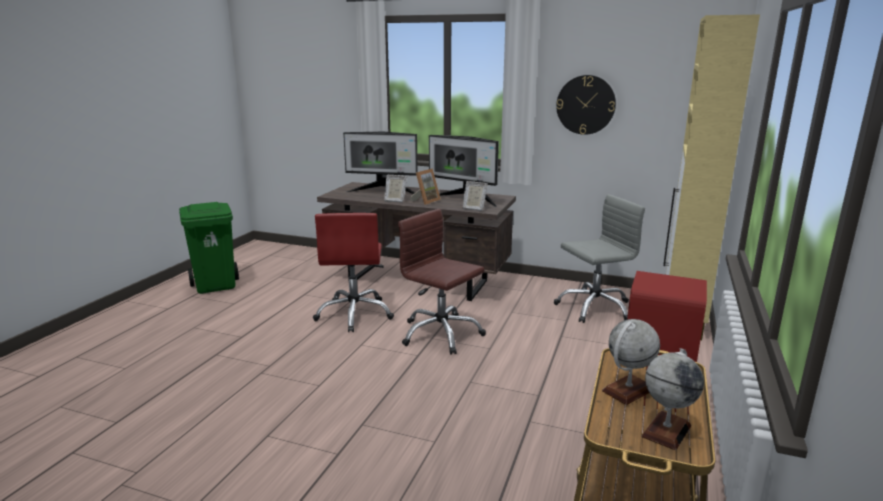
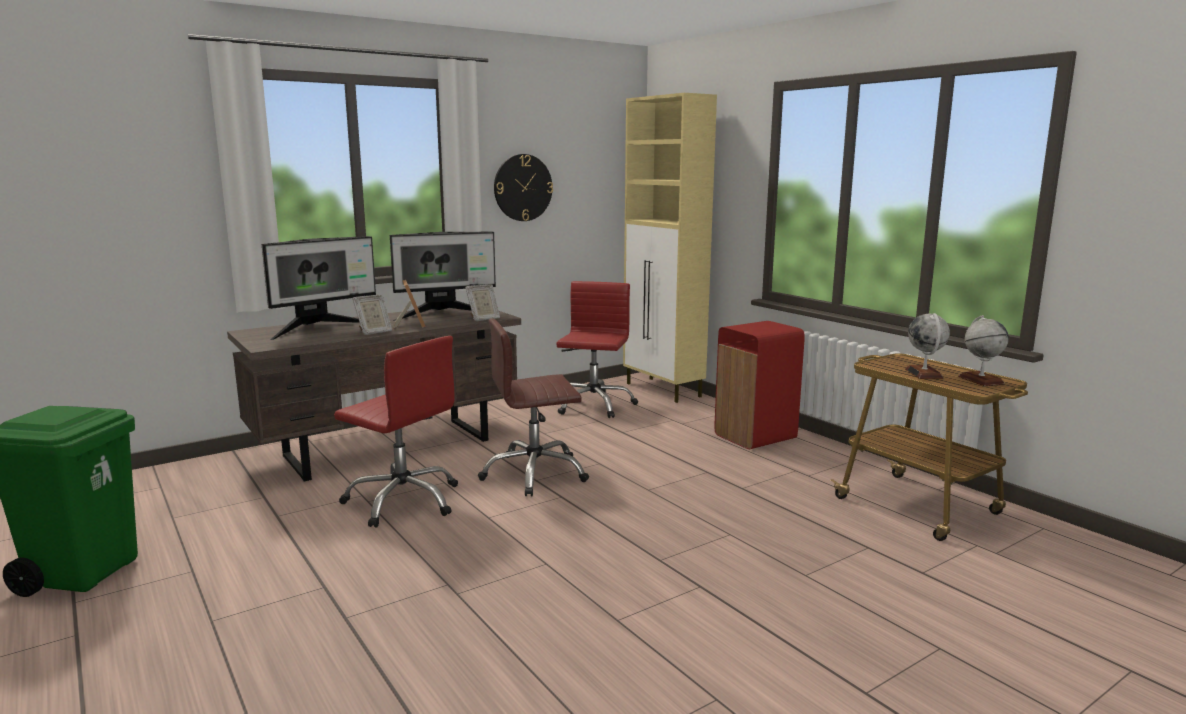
camera: 55 degrees left, 5 degrees down
(594, 307) = (593, 405): grey office chair -> red office chair

